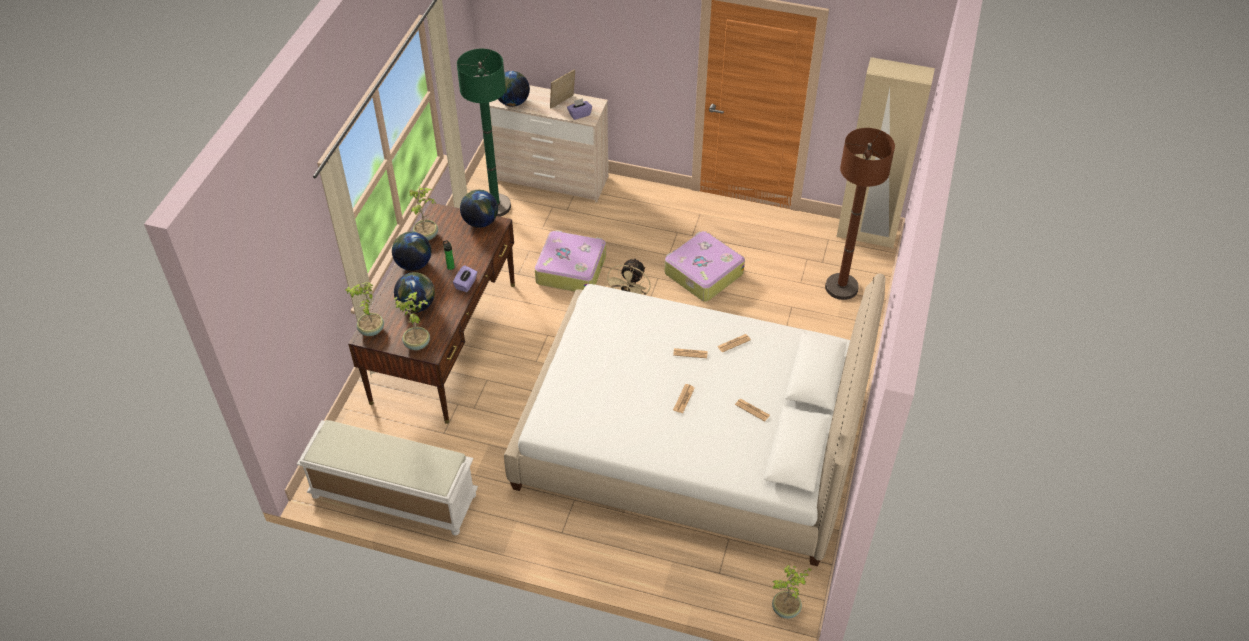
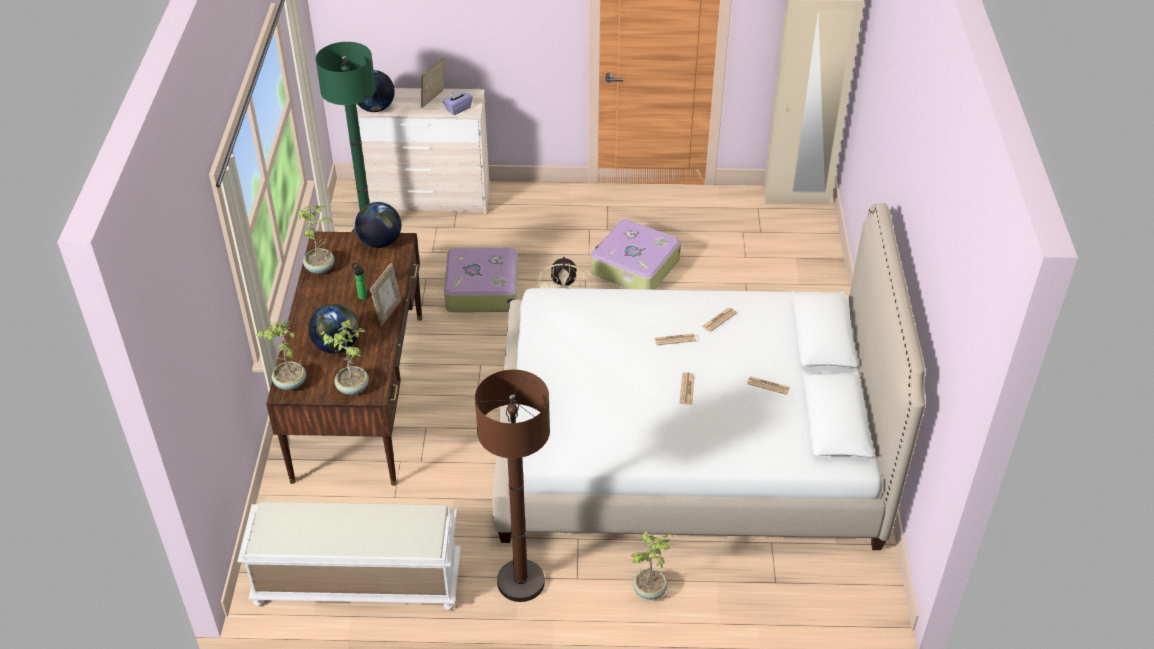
camera: 15 degrees left, 5 degrees down
(414, 264) = (316, 301): globe -> none
(466, 284) = (388, 312): purple tissue box -> picture frame
(786, 609) = (866, 605): potted plant -> potted plant (650, 590)
(841, 287) = (791, 254): brown floor lamp -> brown floor lamp (521, 582)

